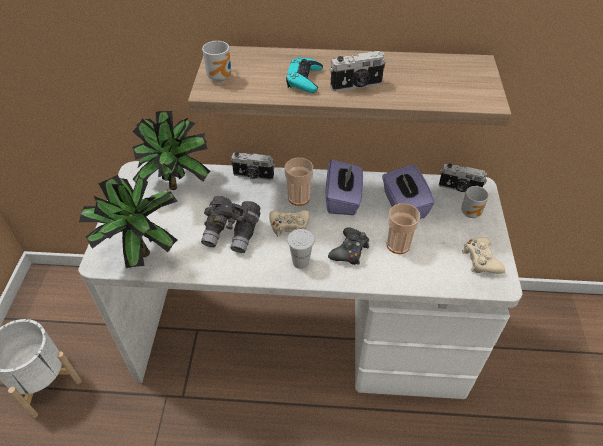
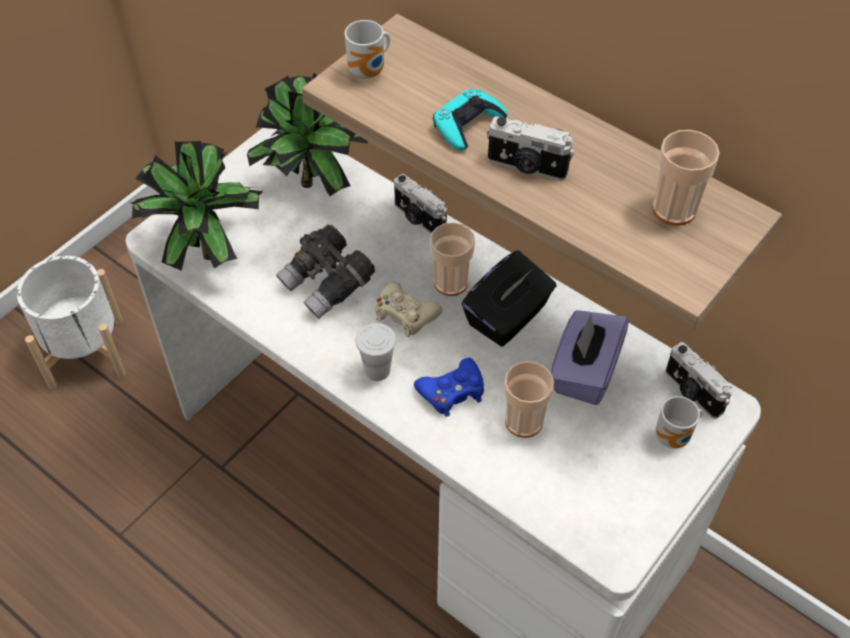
camera: 35 degrees right, 5 degrees up
(343, 199) = (508, 317): purple tissue box -> black tissue box
(349, 250) = (452, 392): black game controller -> blue game controller
(447, 73) = (674, 209): none -> cup
(481, 260) = (619, 509): beige game controller -> none

